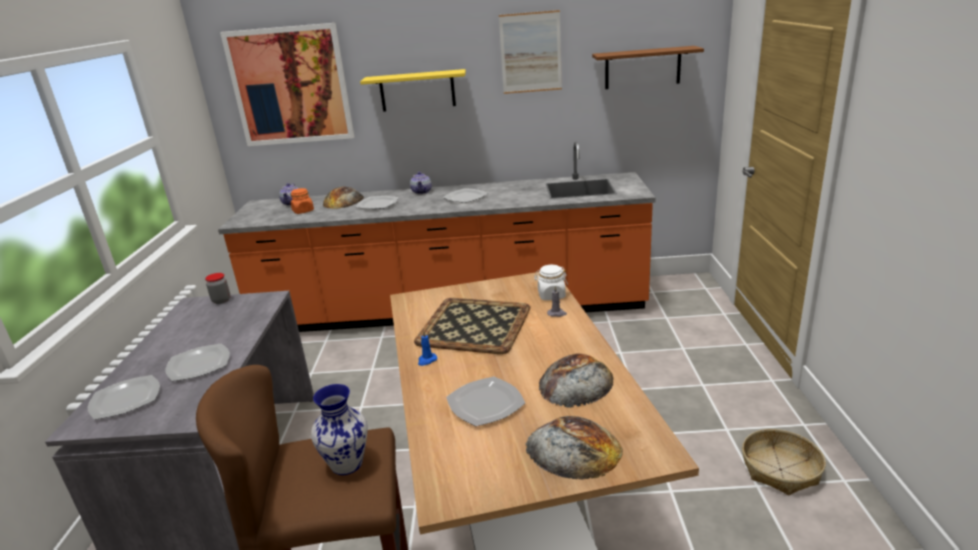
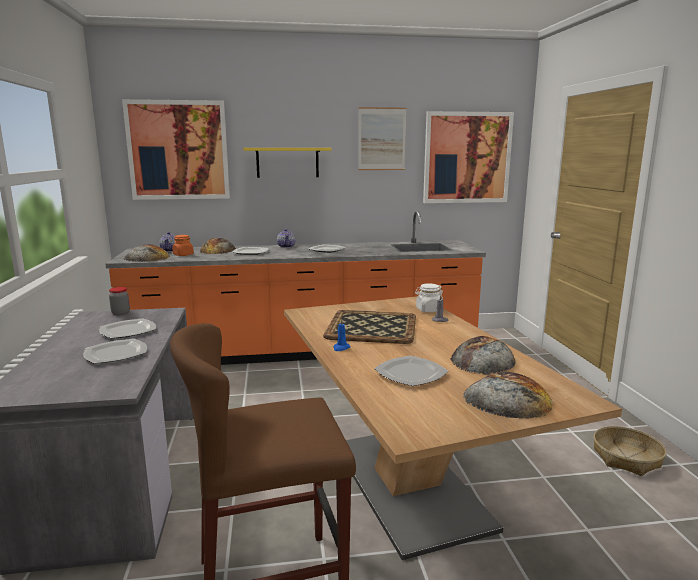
camera: 10 degrees left, 10 degrees down
(126, 399) = (47, 377): plate -> plate (129, 331)
(263, 217) = (147, 257): none -> bread
(346, 464) = (294, 420): vase -> none
(642, 68) = (467, 158): brown shelf -> picture

